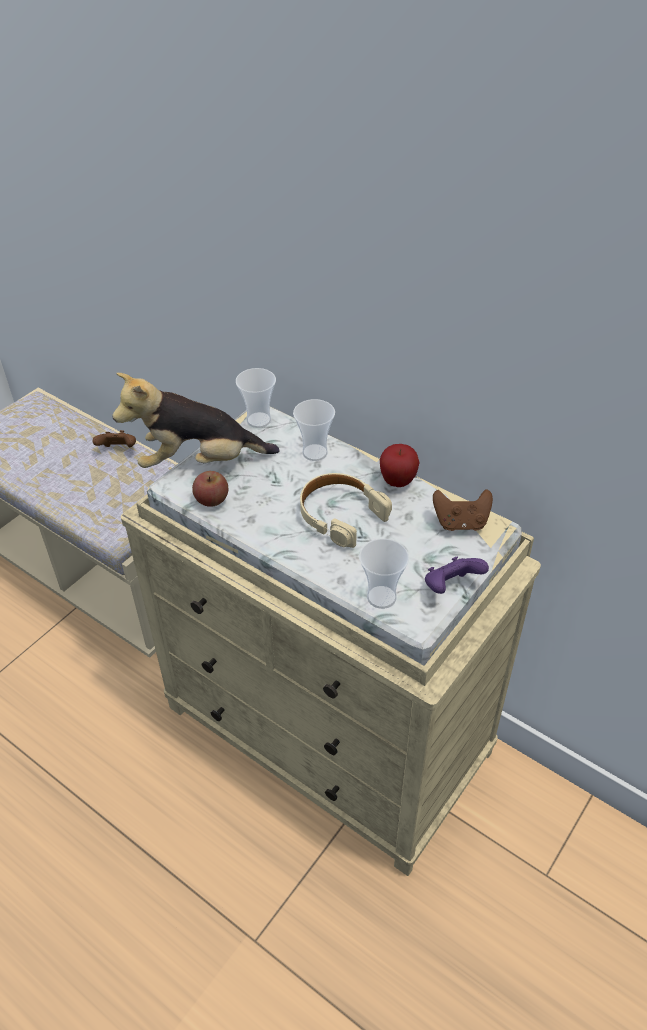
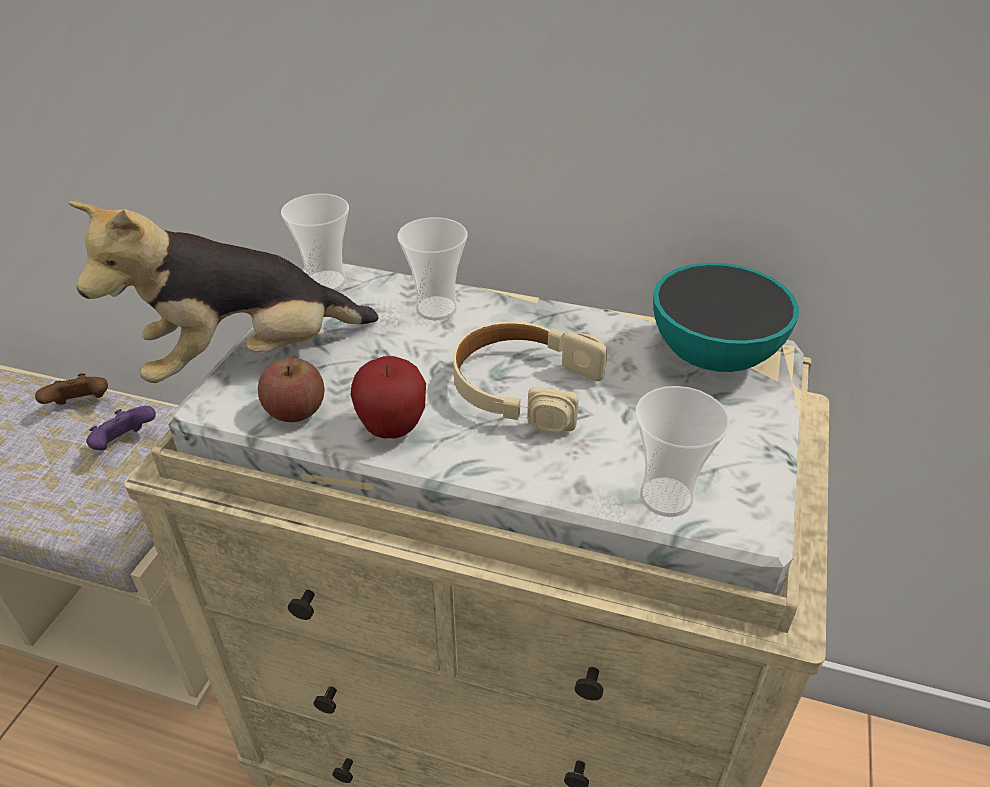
camera: 20 degrees left, 5 degrees down
(398, 482) = (585, 322): apple -> apple (392, 429)
(451, 587) = (762, 452): purple game controller -> purple game controller (124, 444)
(460, 523) = (713, 357): brown game controller -> bowl

